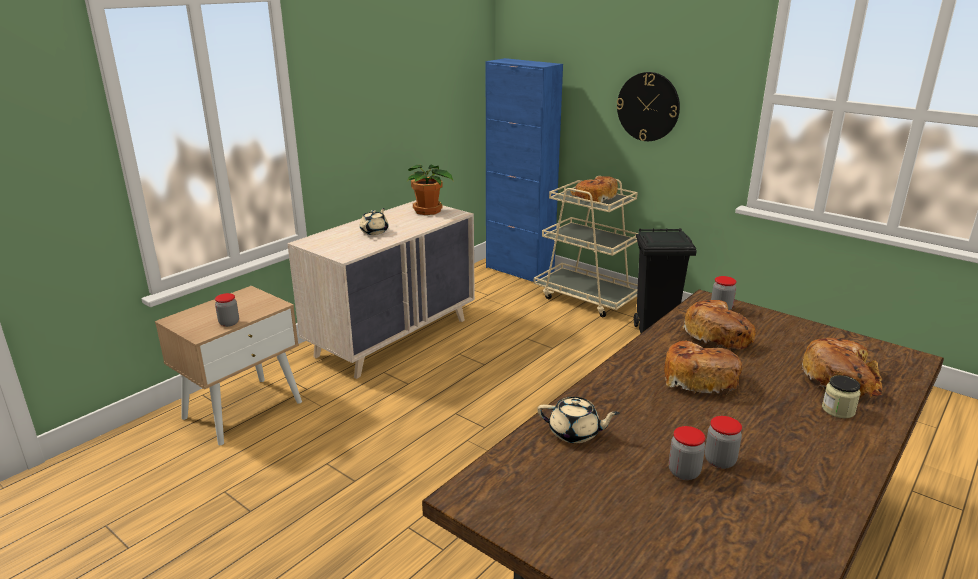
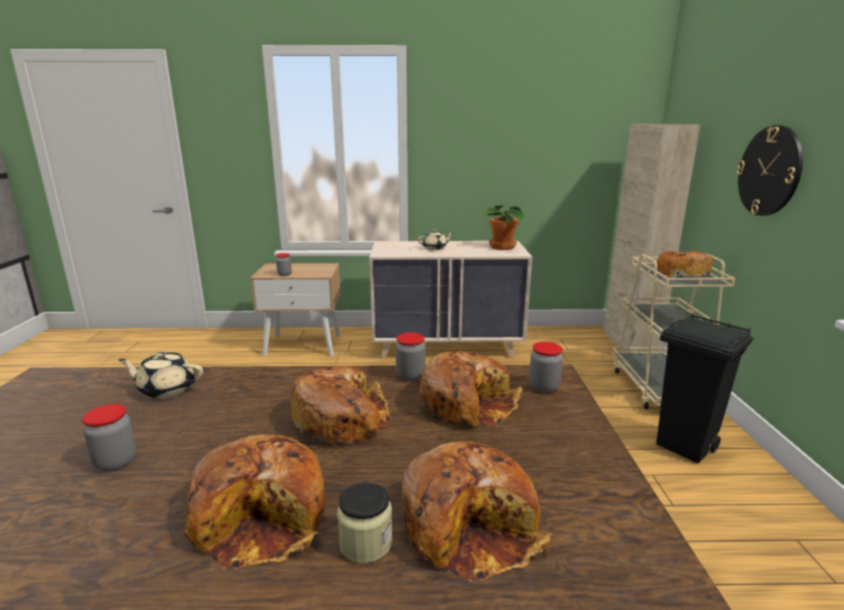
camera: 50 degrees right, 5 degrees down
(519, 271) = (629, 344): blue cabinet -> beige cabinet
(575, 433) = (166, 389): beige teapot -> beige teapot turned 120 degrees clockwise
(720, 461) = (152, 478): jar -> jar (410, 376)
(793, 432) = (263, 516): none -> bread

